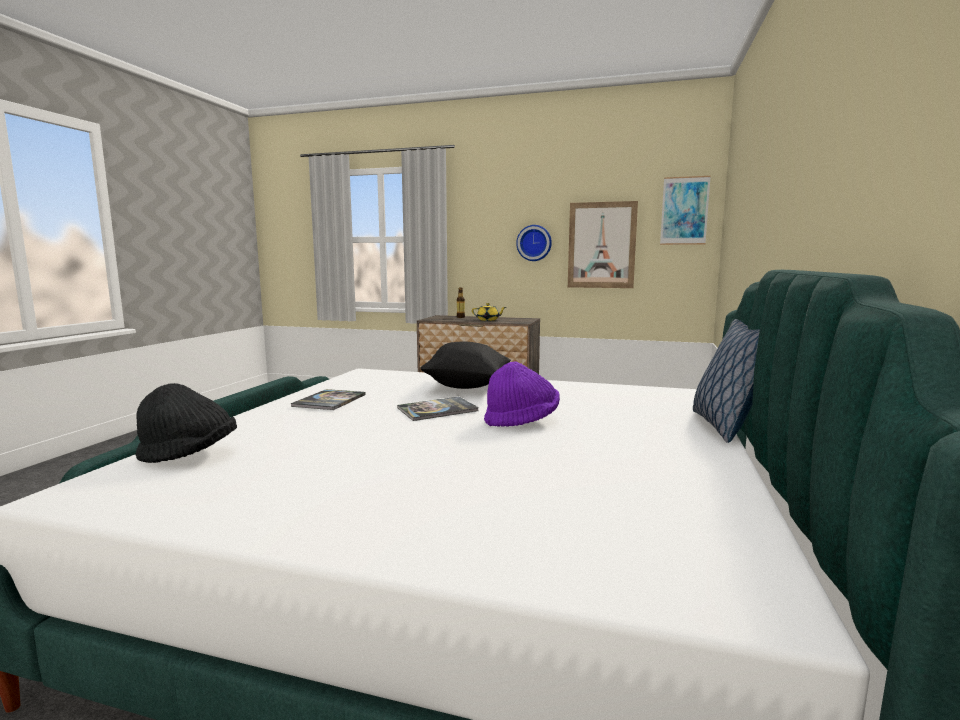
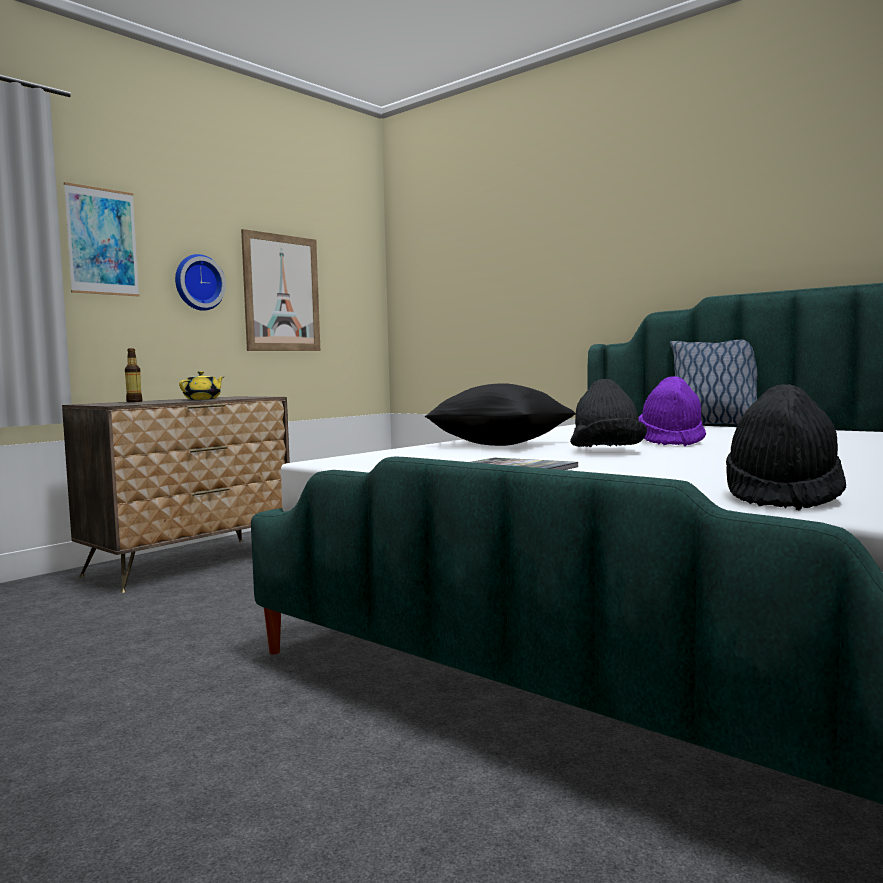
camera: 65 degrees left, 5 degrees down
(437, 410) = (606, 451): book -> black hat
(684, 211) = (357, 259): picture -> picture (102, 241)

